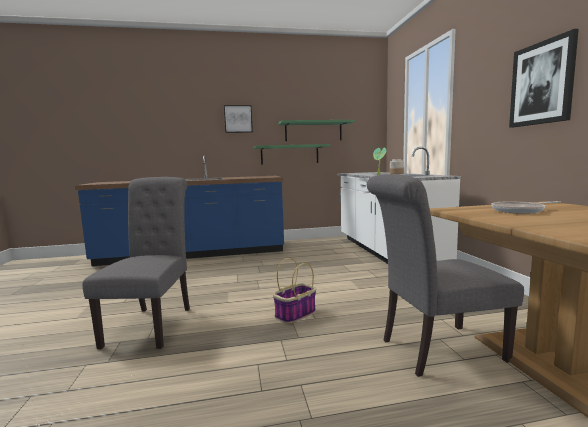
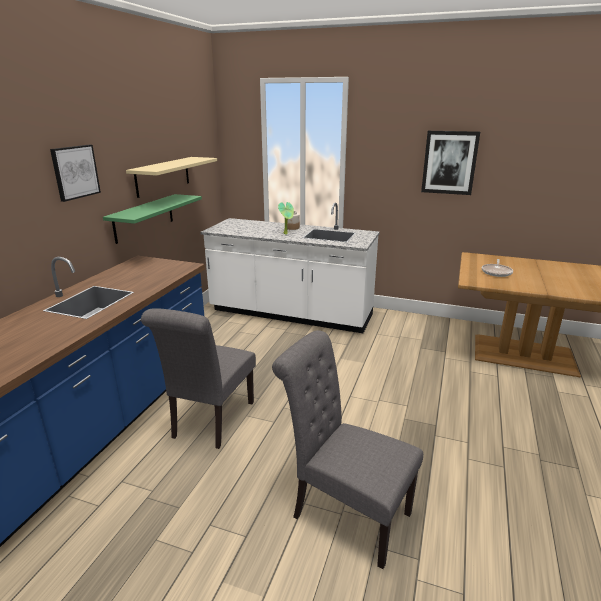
camera: 60 degrees left, 15 degrees up
(295, 314) = (393, 412): basket -> none
(313, 131) = (163, 176): green shelf -> beige shelf
(435, 350) = (483, 379): grey chair -> grey chair (210, 422)

